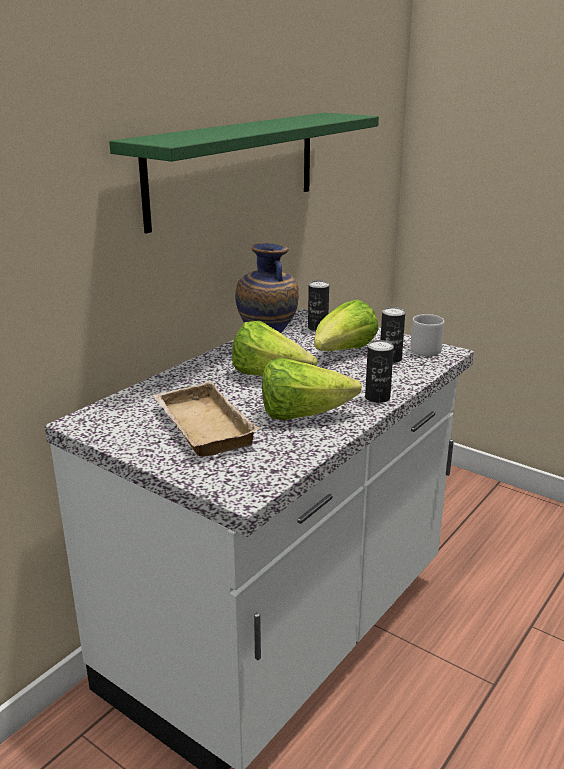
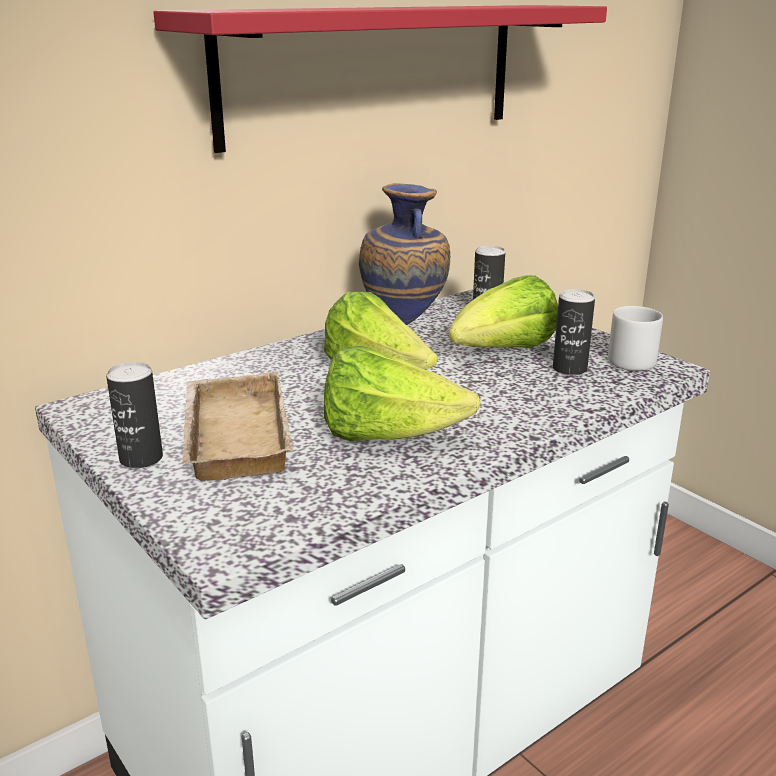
camera: 15 degrees right, 0 degrees up
(234, 167) = (373, 72): green shelf -> red shelf
(377, 398) = (517, 424): can -> can (141, 458)

